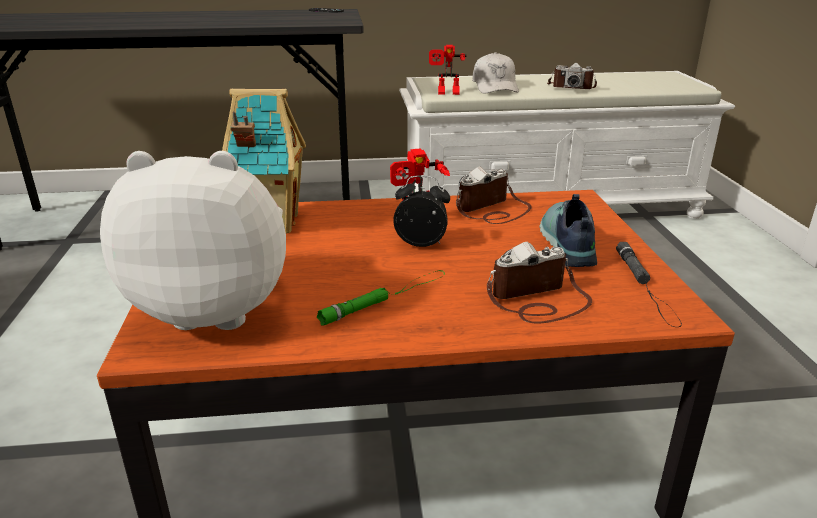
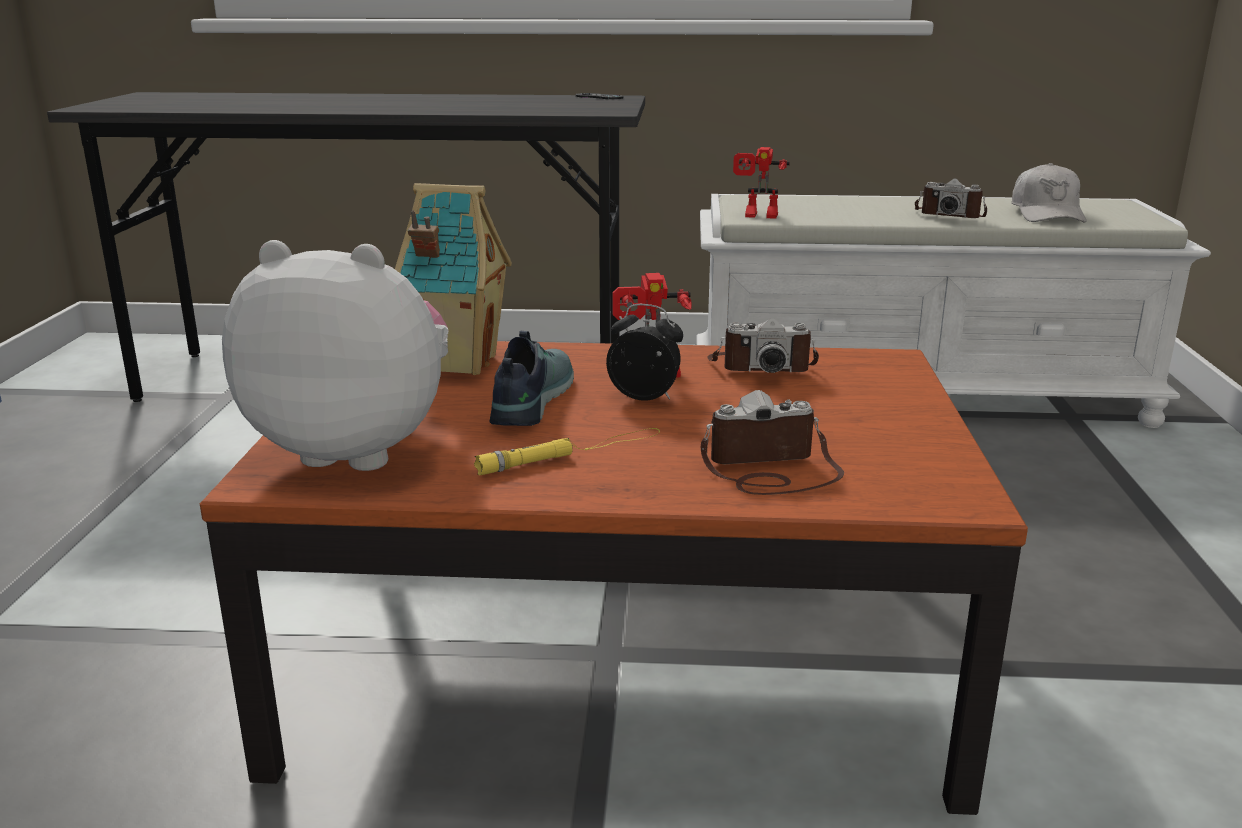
camera: 10 degrees right, 5 degrees down
(386, 297) = (572, 452): green flashlight -> yellow flashlight
(492, 210) = (761, 366): camera -> camera turned 150 degrees counterclockwise
(495, 87) = (834, 211): white cap -> white cap (1047, 214)
(565, 243) = (843, 410): shoe -> shoe (528, 400)
(646, 286) = (930, 466): black flashlight -> none

